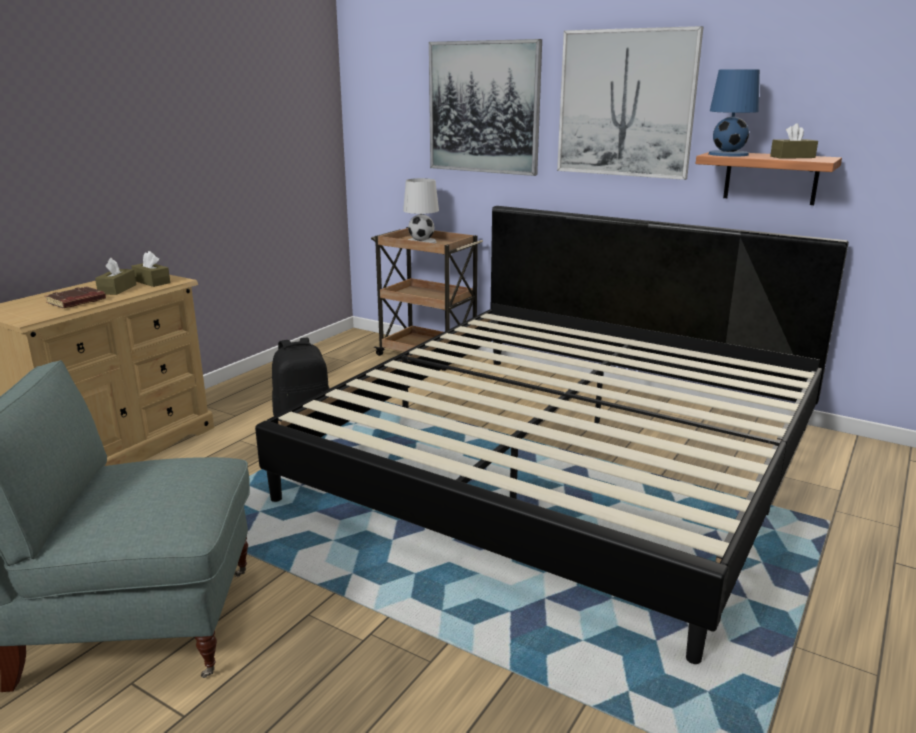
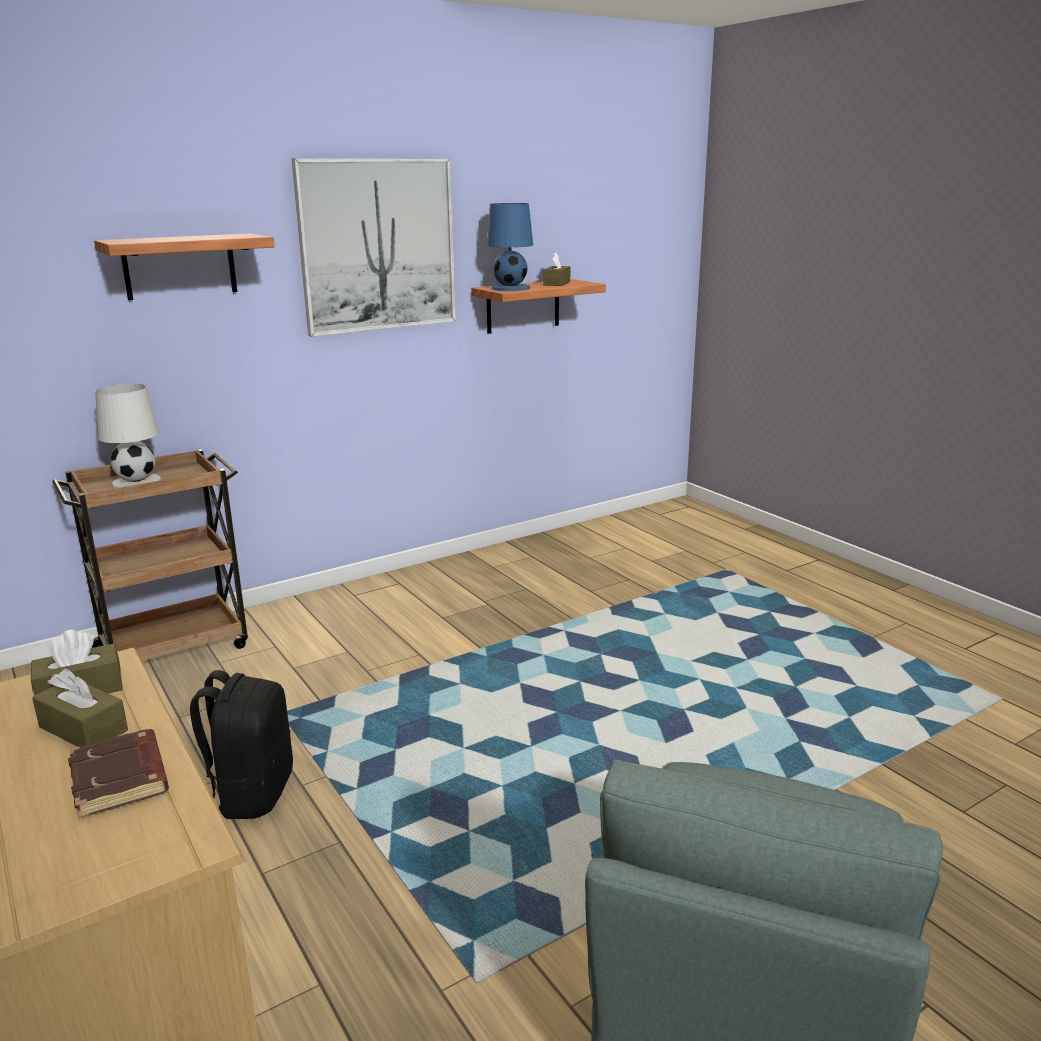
camera: 65 degrees left, 0 degrees up
(484, 107) = (179, 266): picture -> shelf
(563, 461) = (550, 640): bed -> none

